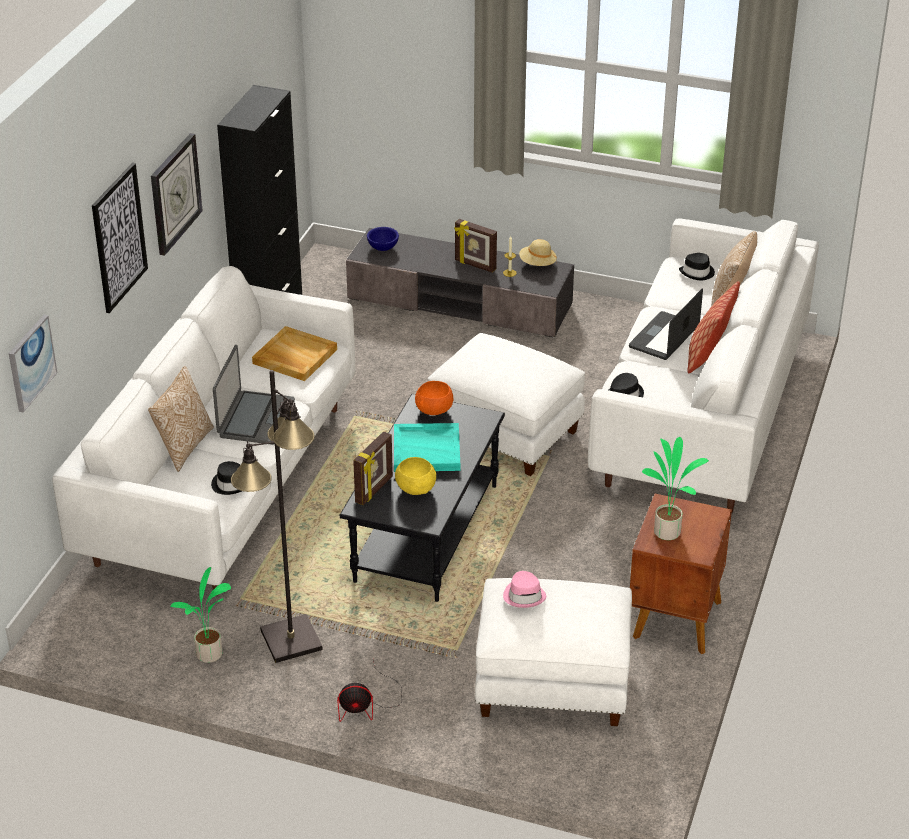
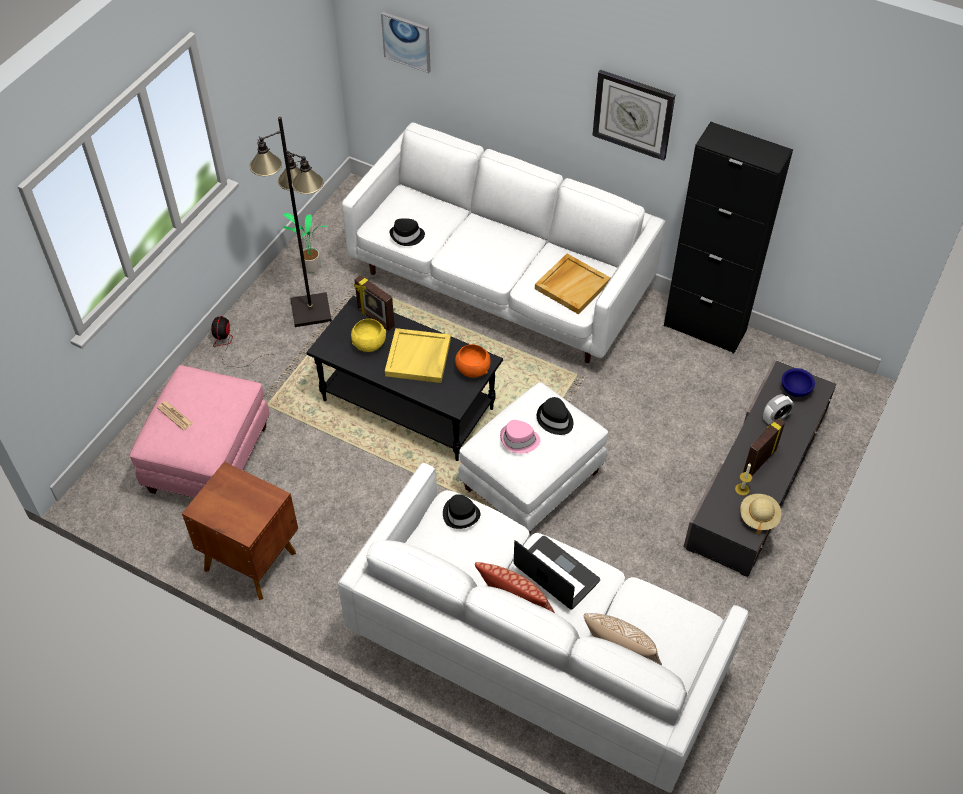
camera: 100 degrees right, 15 degrees up
(119, 237) = (540, 69): picture -> none
(184, 446) = (461, 213): pillow -> none
(255, 419) = (487, 255): laptop -> none
(420, 258) = (775, 418): none -> alarm clock
(427, 450) = (418, 358): turquoise tray -> yellow tray
(524, 596) = (217, 393): pink hat -> pink hat (519, 440)
(551, 685) = (208, 458): white ottoman -> pink ottoman
(568, 624) = (175, 416): none -> newspaper
(668, 531) = (236, 491): potted plant -> none
(697, 273) = (678, 637): black hat -> black hat (555, 419)

